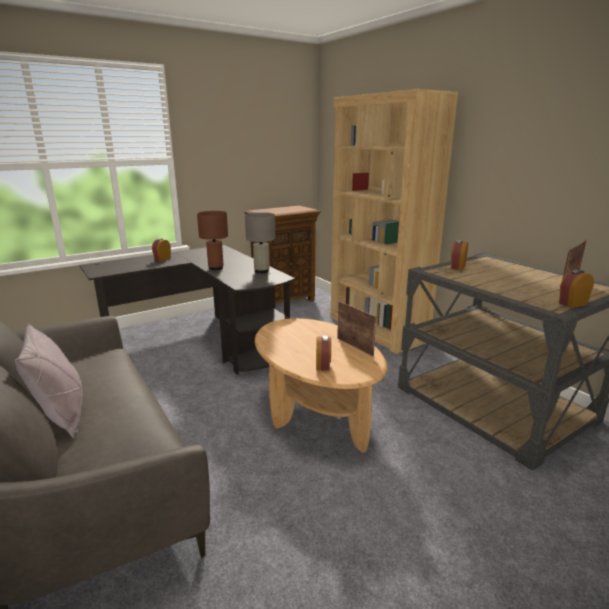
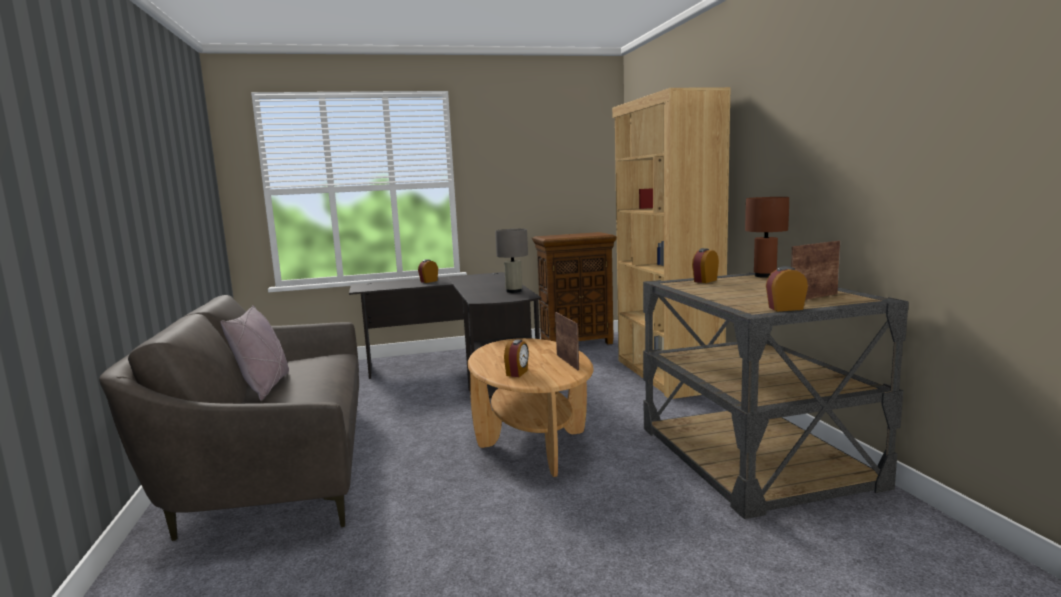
camera: 20 degrees right, 10 degrees down
(215, 268) = (471, 288): brown table lamp -> brown table lamp (765, 276)

